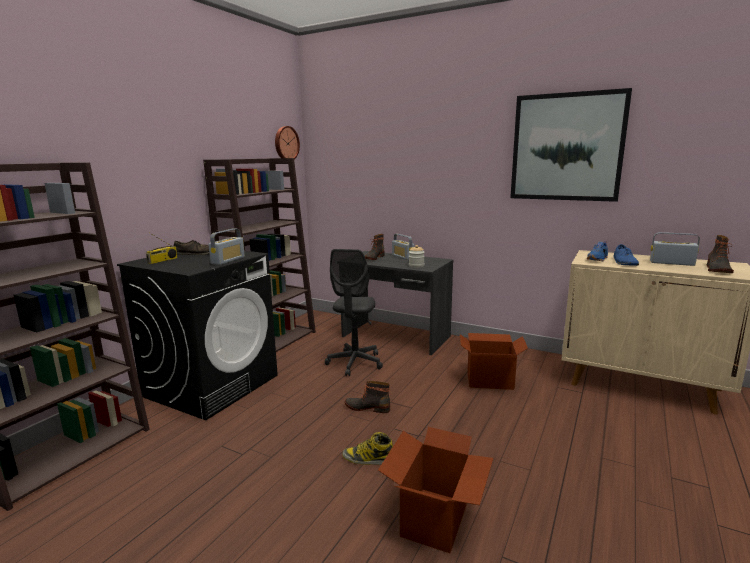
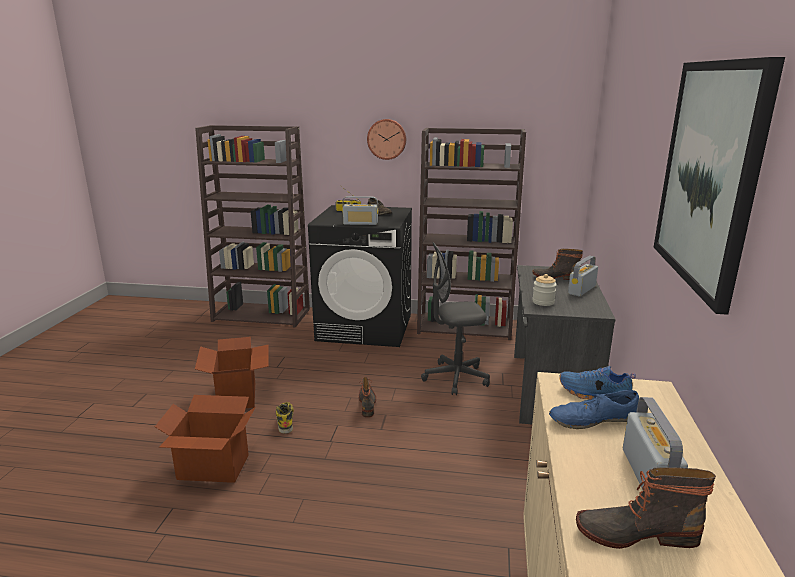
camera: 70 degrees right, 5 degrees up
(286, 143) = (559, 111): wall clock -> wall clock (387, 139)
(489, 380) = (482, 478): cardboard box -> cardboard box (238, 396)

